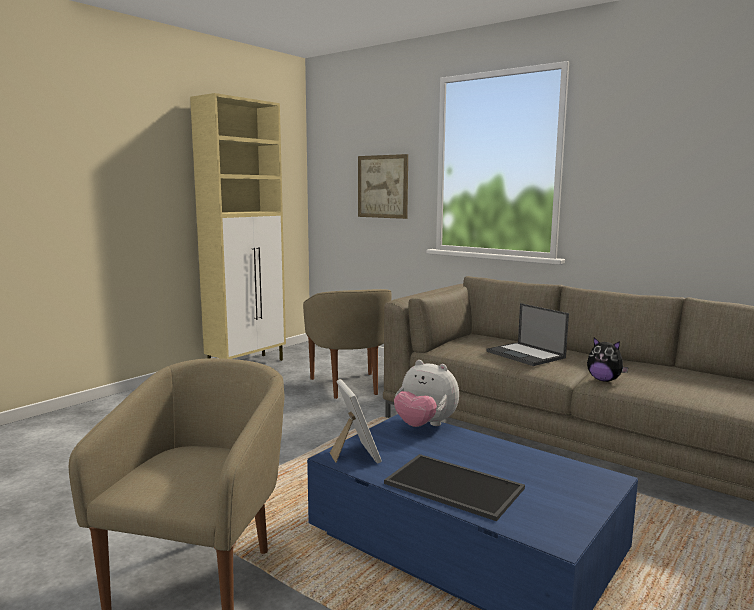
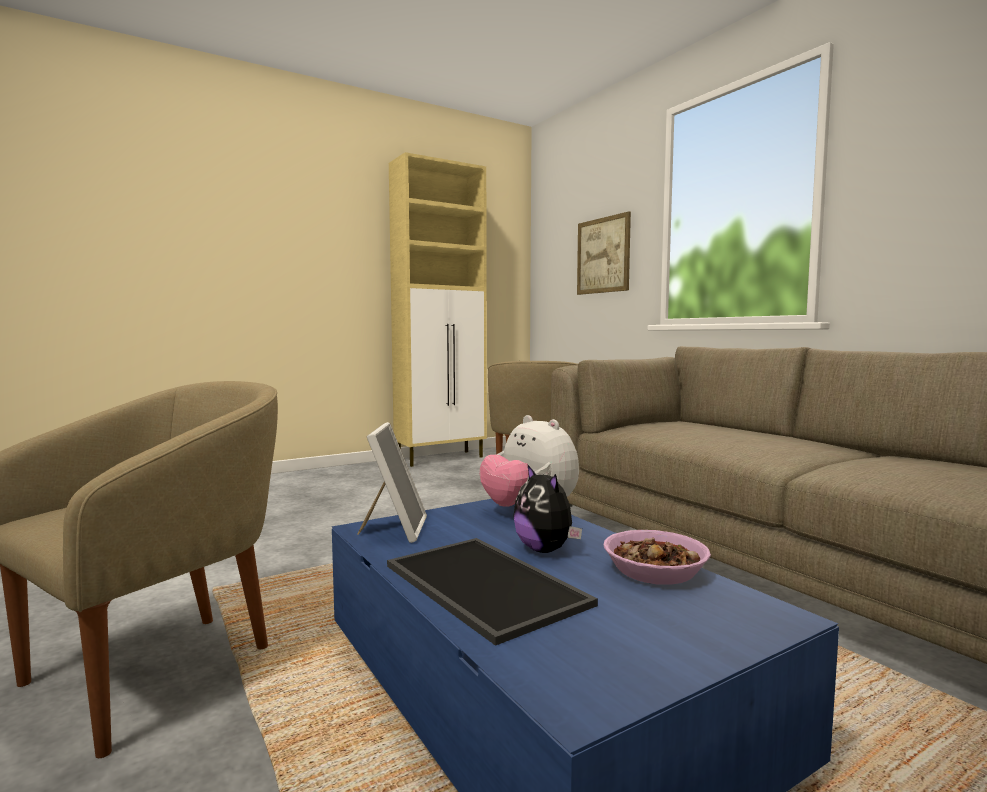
camera: 20 degrees right, 5 degrees down
(526, 355) = (734, 439): laptop -> none
(535, 461) = (655, 571): none -> bowl
(604, 380) = (844, 473): plush toy -> plush toy (545, 549)

